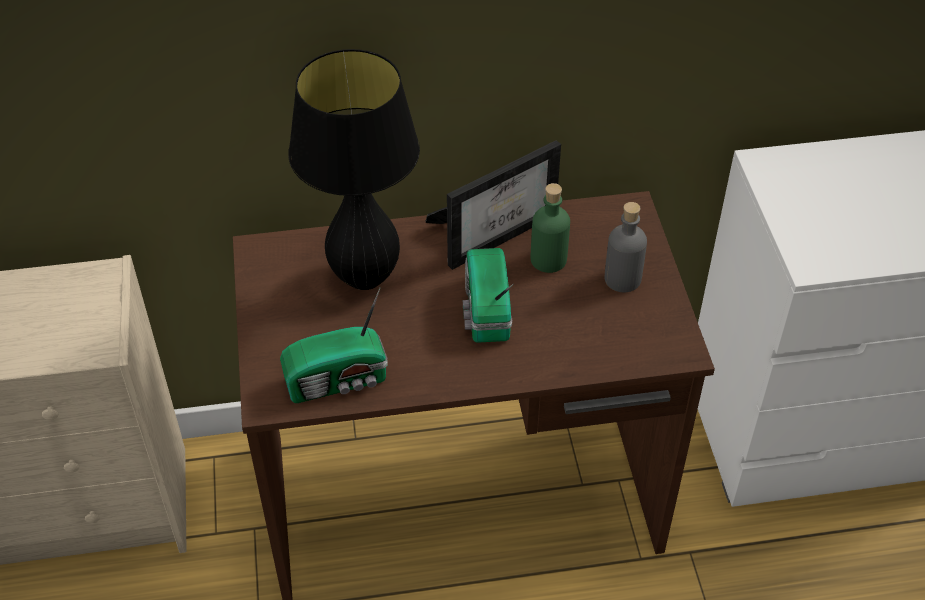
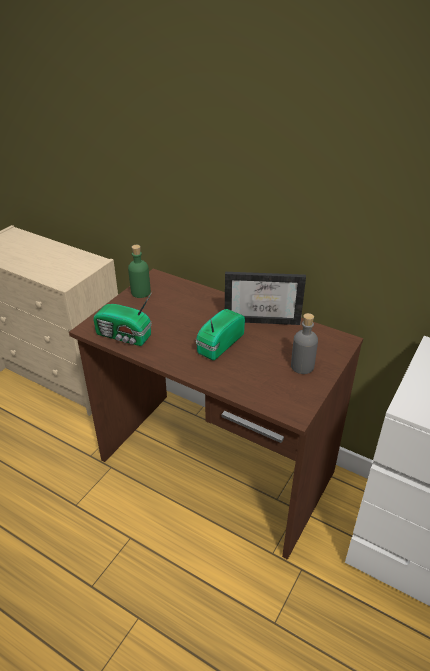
camera: 40 degrees right, 10 degrees down
(365, 278) = (184, 306): black table lamp -> none
(548, 259) = (274, 340): green bottle -> green bottle (140, 292)

